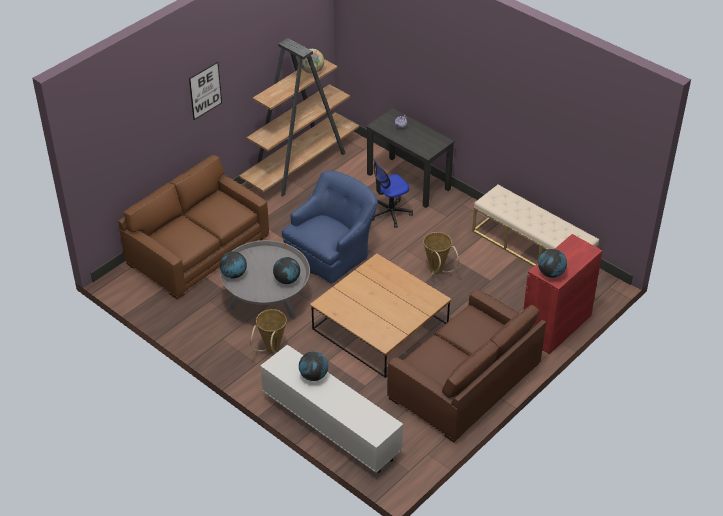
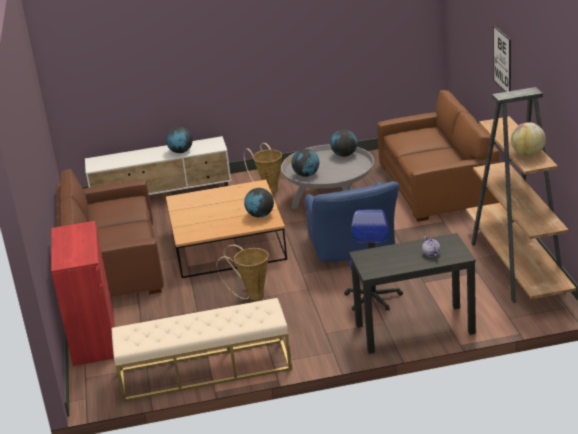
camera: 130 degrees right, 15 degrees down
(551, 273) = (72, 230): globe -> globe (260, 215)

